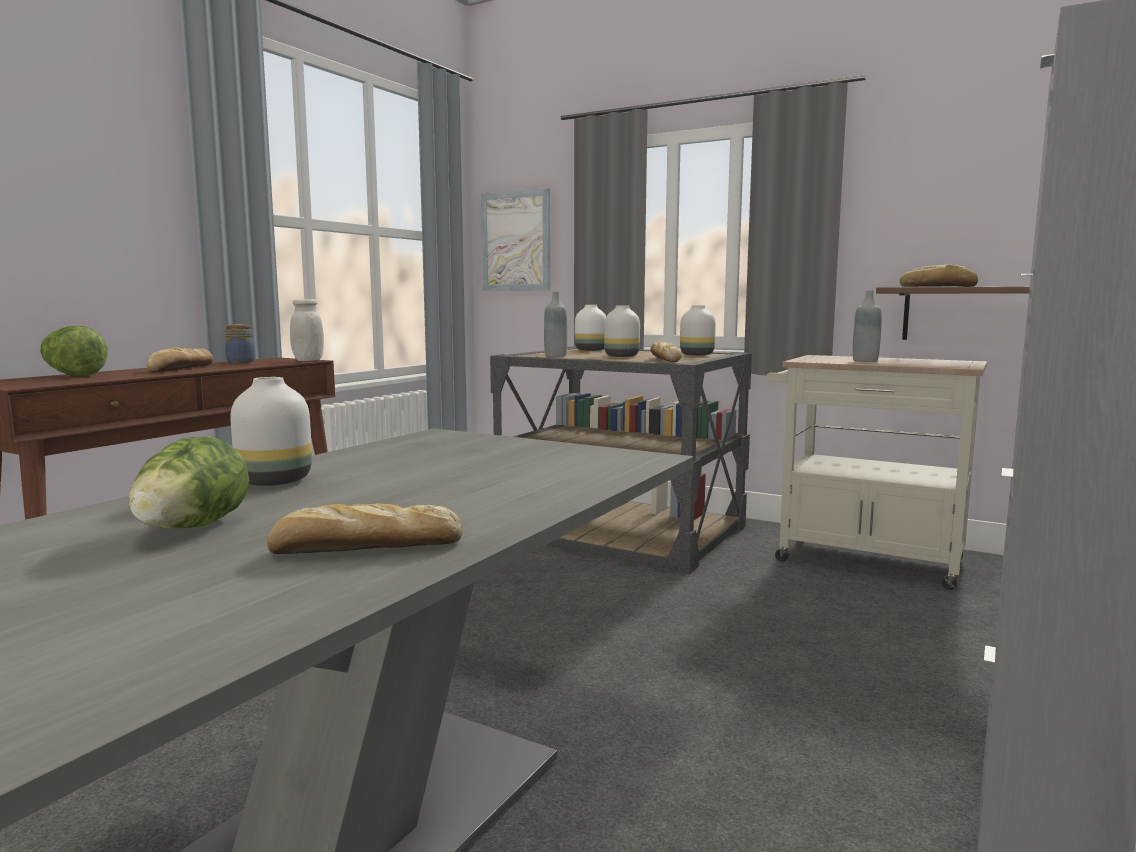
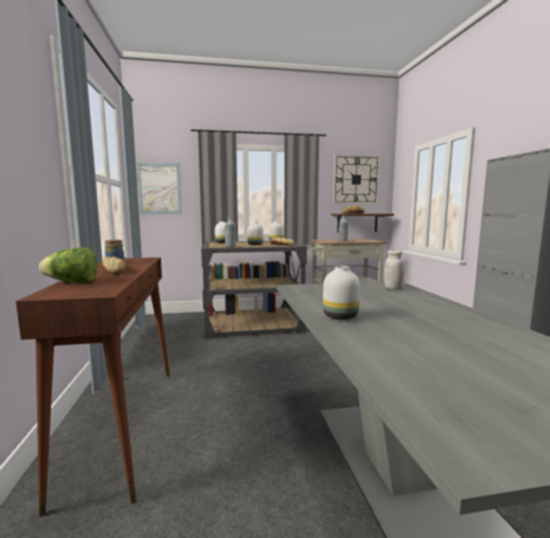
camera: 40 degrees left, 0 degrees up
(190, 529) = (413, 339): lettuce -> none
(308, 360) = (149, 258): white jar -> white jar (393, 288)
(363, 548) = (478, 327): bread -> none
(968, 189) = (356, 179): none -> wall clock

